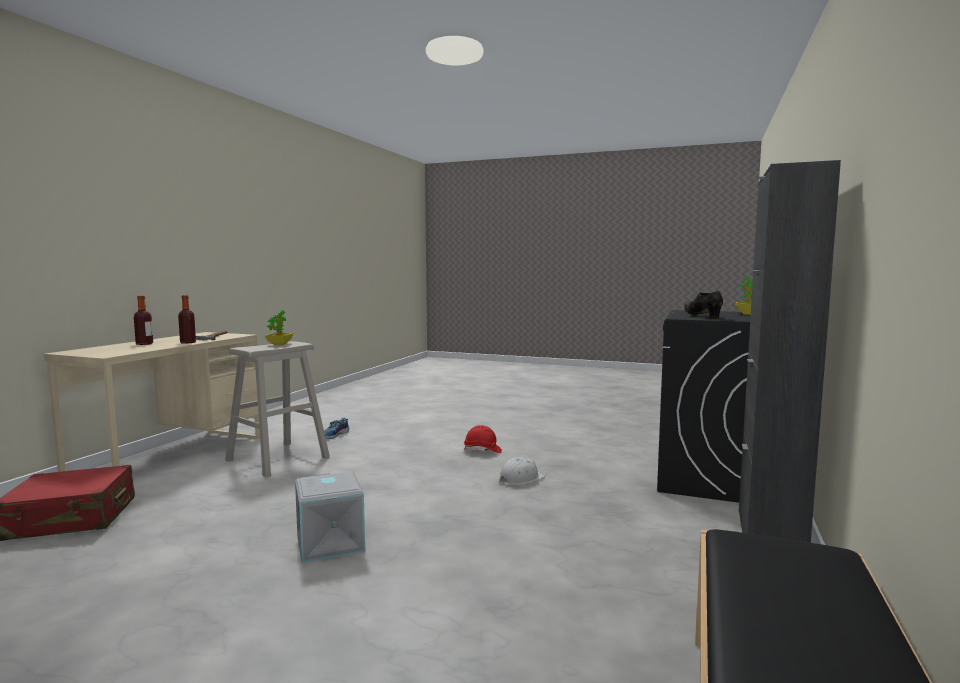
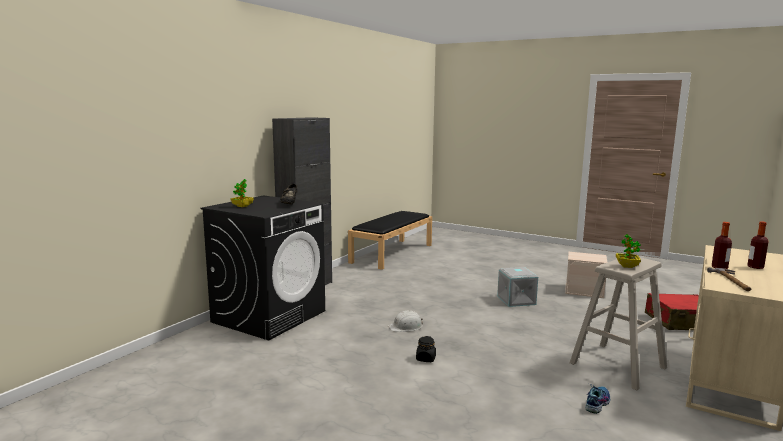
camera: 170 degrees left, 5 degrees up
(127, 593) = (584, 290): none -> beige storage box
(482, 451) = (426, 359): red hard hat -> black jar

